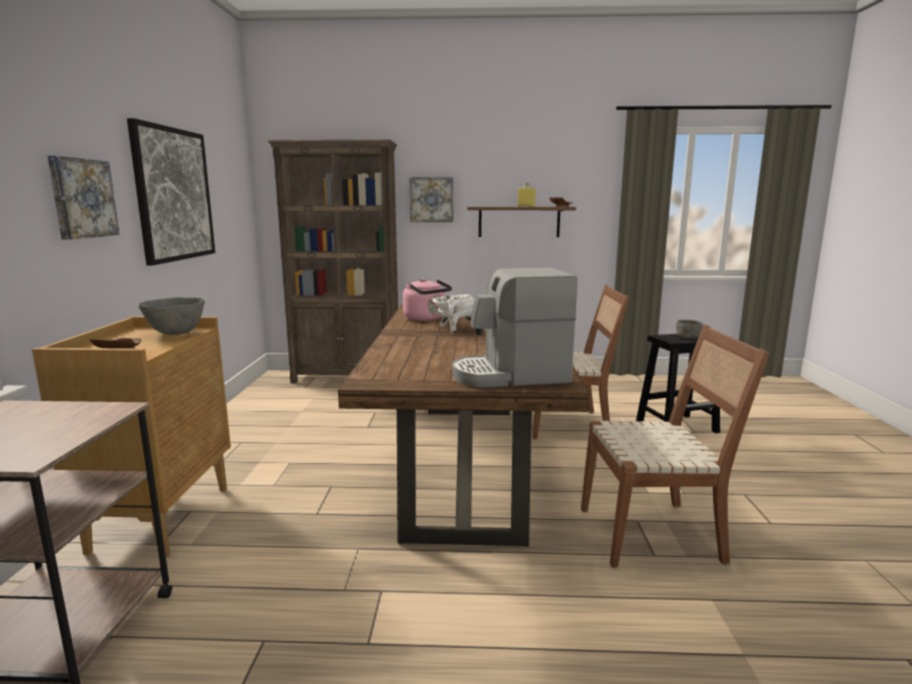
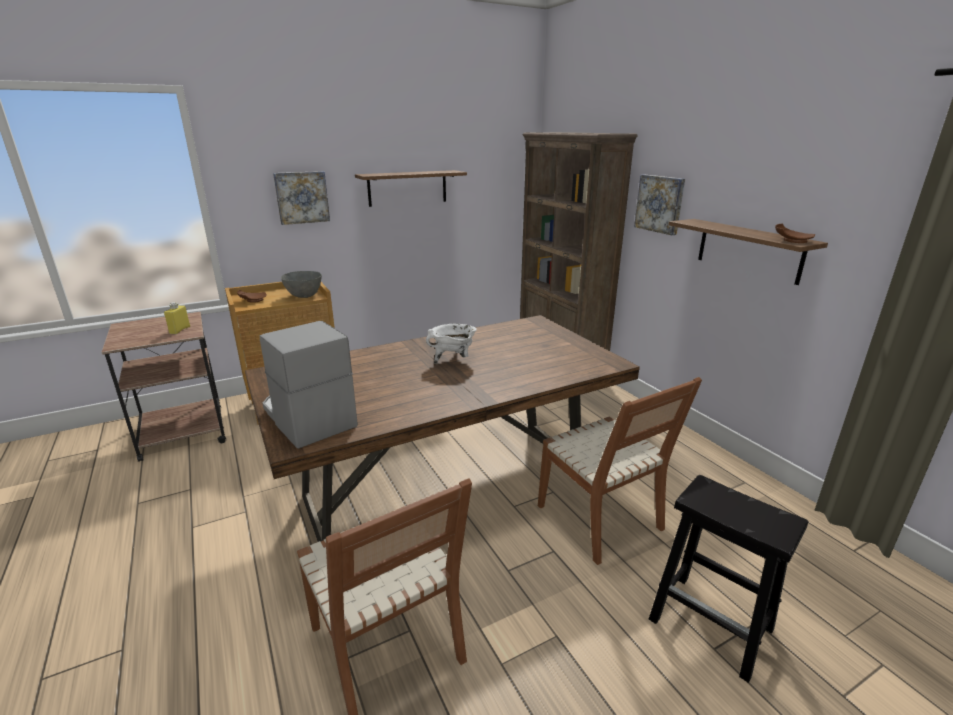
camera: 60 degrees right, 10 degrees up
(174, 194) = (407, 188): picture -> shelf
(426, 319) = (482, 340): pink kettle -> none
(526, 206) = (745, 232): yellow bottle -> yellow bottle (180, 330)
(688, 337) = (741, 513): grey bowl -> none

